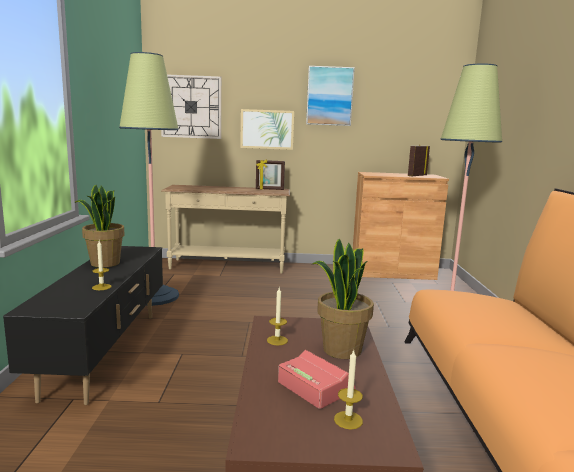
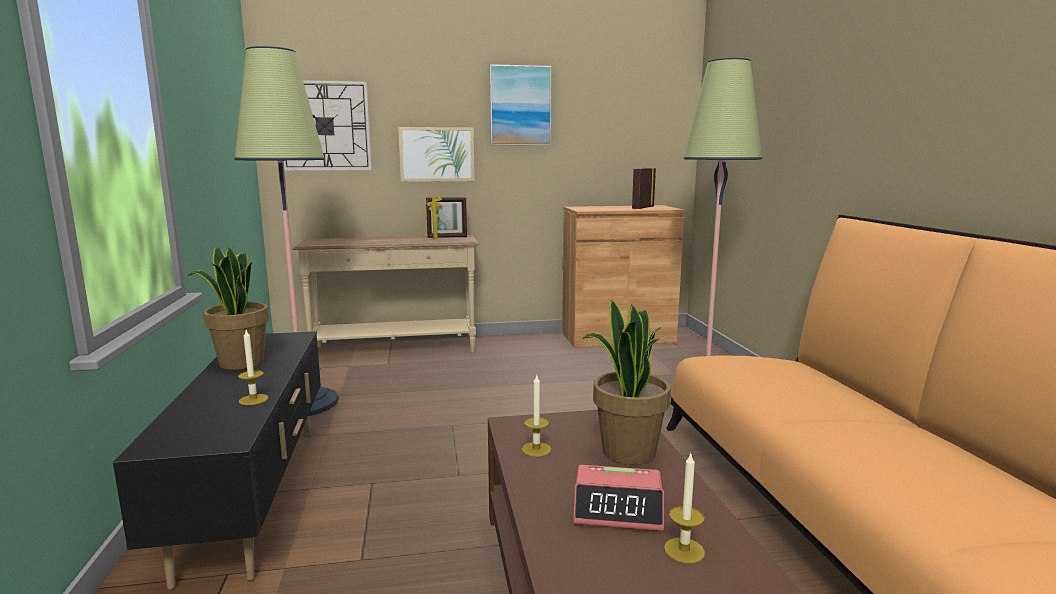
camera: 10 degrees left, 0 degrees up
(315, 387) = (618, 509): alarm clock -> alarm clock turned 150 degrees clockwise

